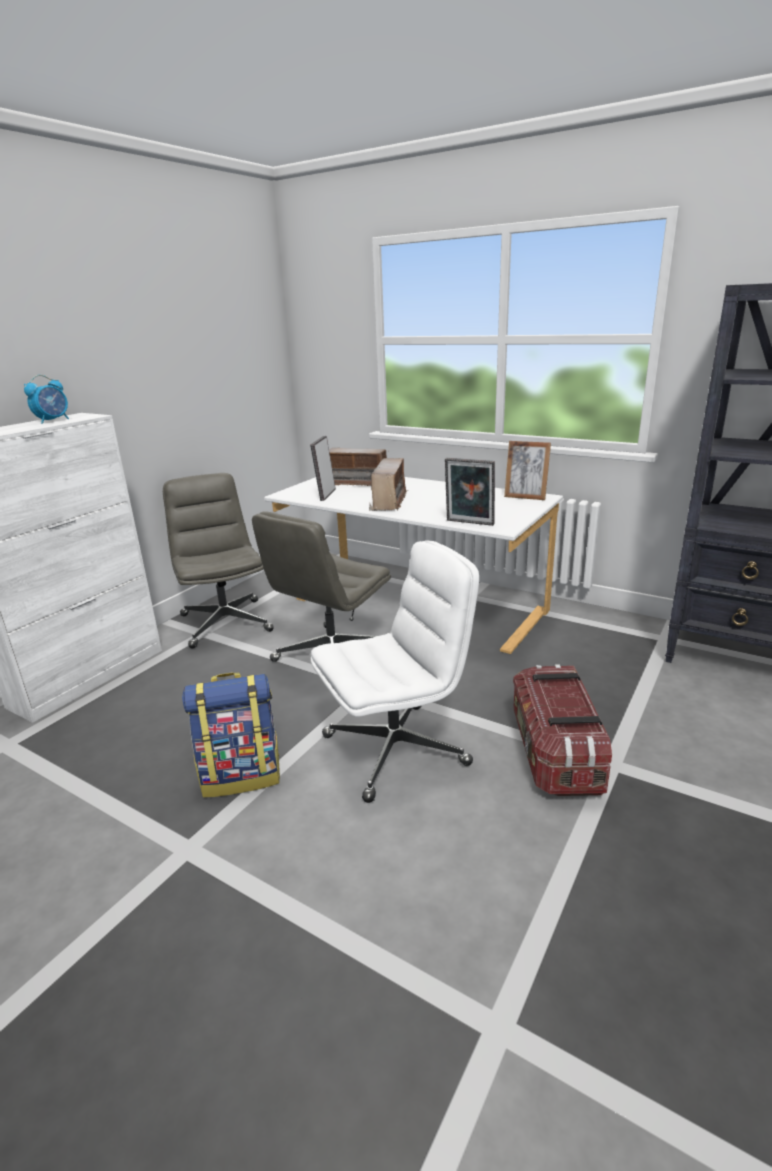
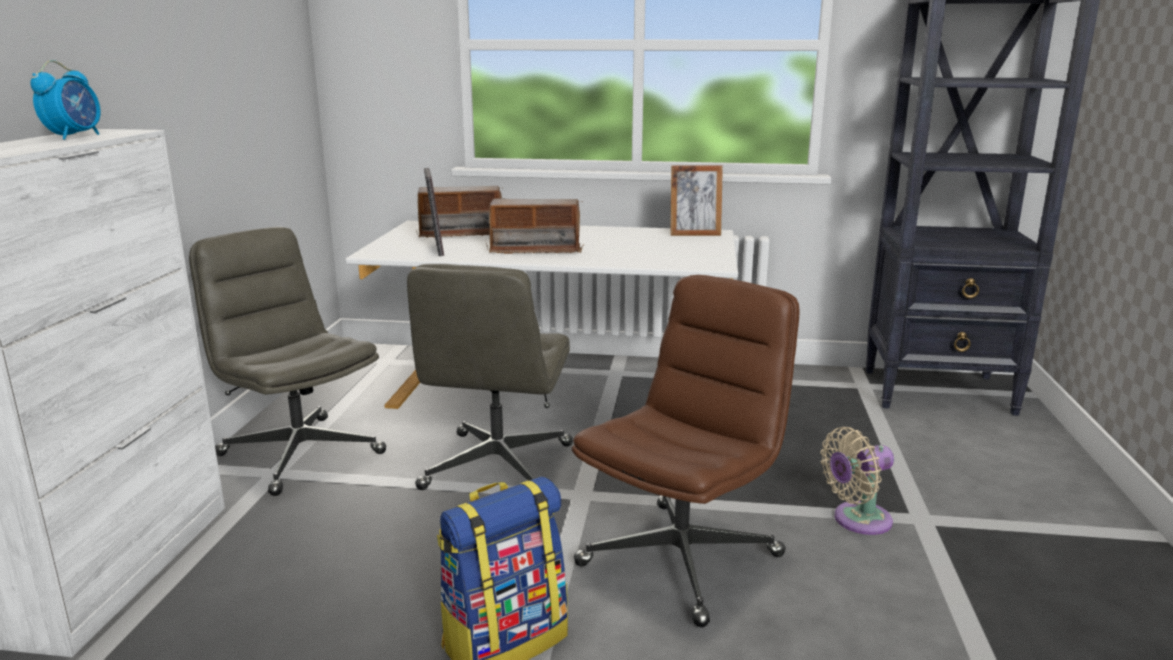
camera: 25 degrees left, 5 degrees down
(389, 501) = (536, 250): radio -> radio turned 105 degrees clockwise
(396, 749) = (681, 558): white office chair -> brown office chair
(469, 523) = (669, 264): picture frame -> none
(554, 752) = (857, 520): storage box -> beige fan

